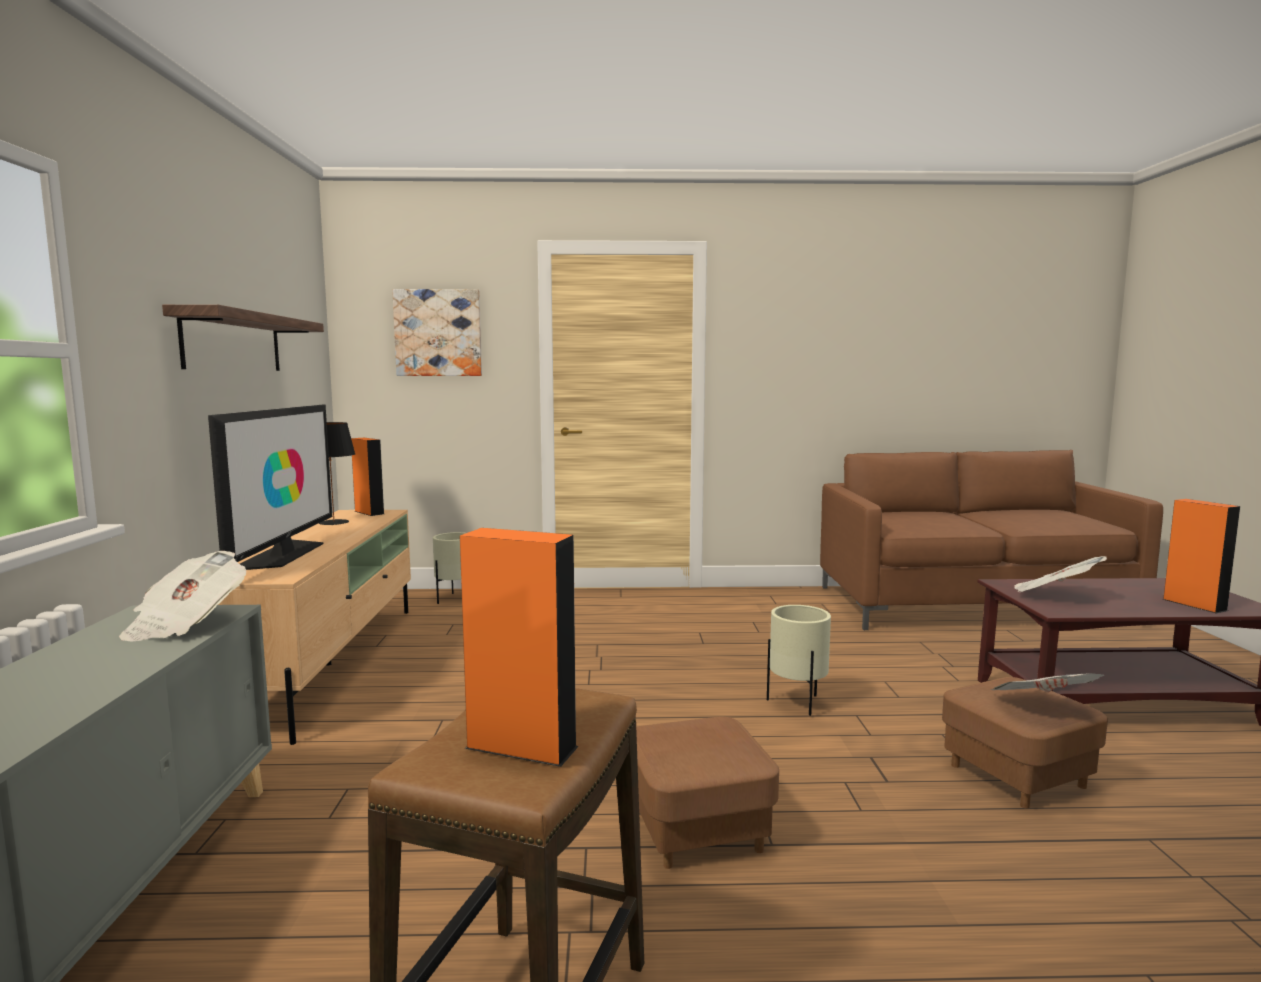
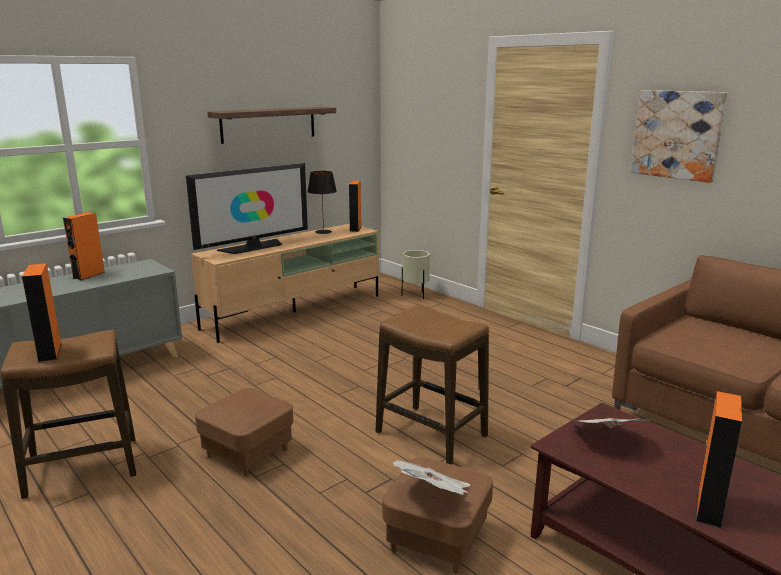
camera: 50 degrees right, 10 degrees up
(66, 659) = (89, 275): none -> orange speaker
(185, 624) = (138, 272): newspaper -> none
(438, 333) = (430, 108): picture -> picture (677, 134)
(797, 704) = (431, 434): beige planter -> stool

